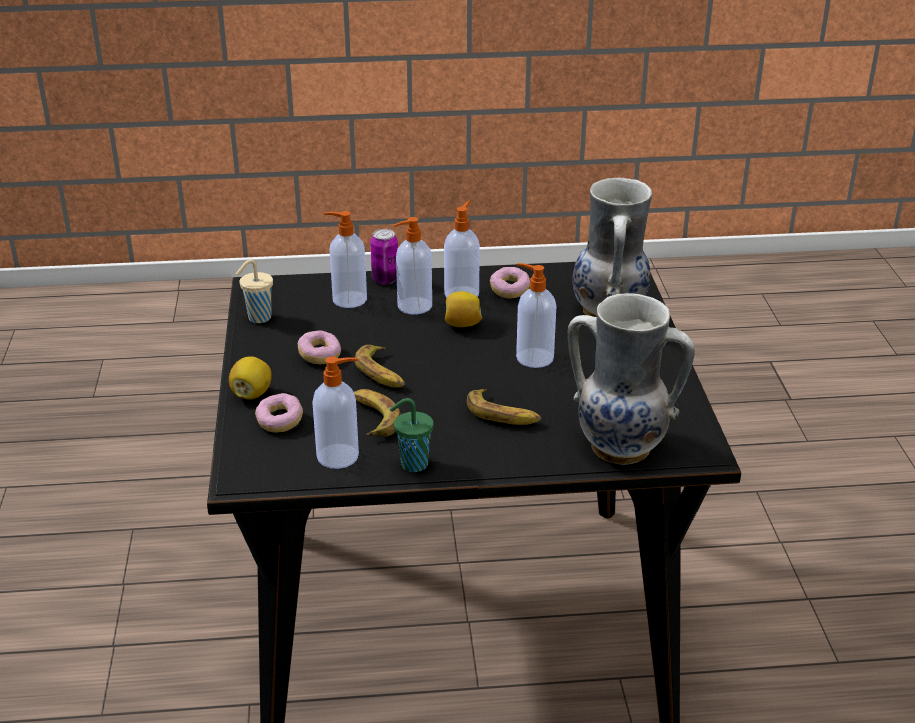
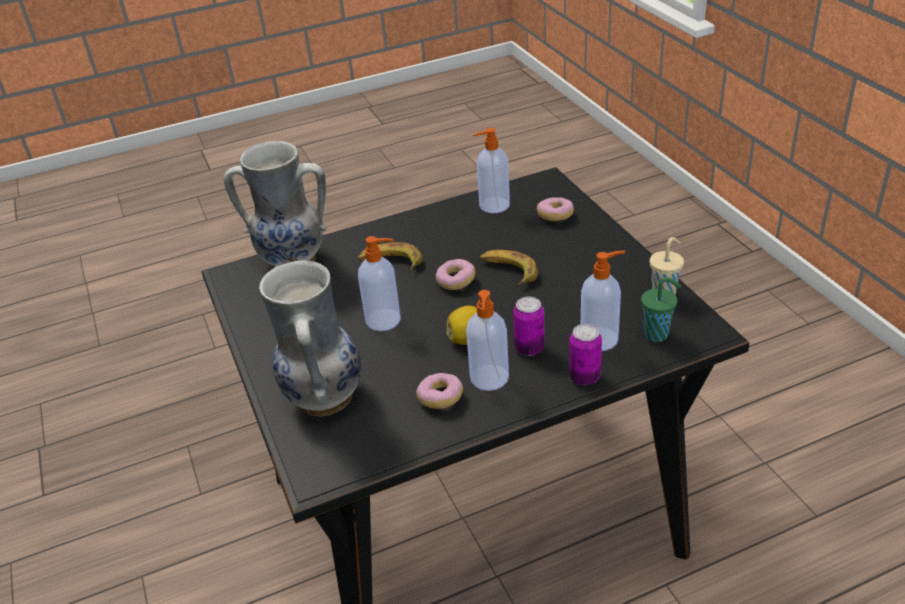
camera: 165 degrees right, 5 degrees up
(252, 394) = (596, 229): lemon -> none
(320, 356) = (573, 273): donut -> donut (456, 281)
(373, 418) = (489, 235): banana -> none
(412, 464) = (439, 213): green cup -> green cup (657, 334)
(413, 306) = (529, 348): soap dispenser -> can

